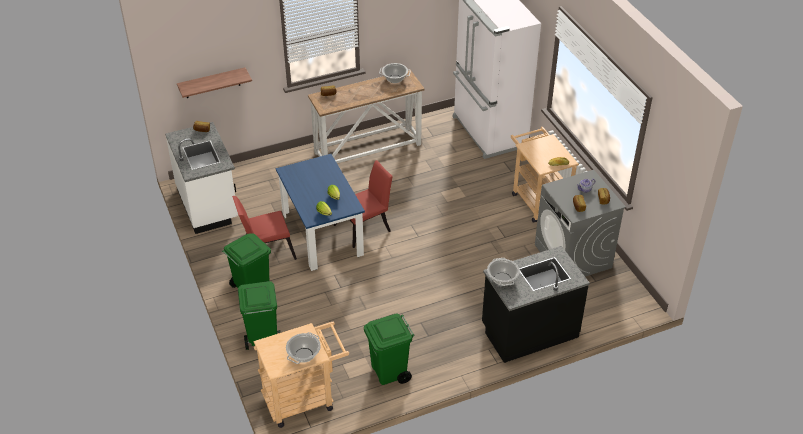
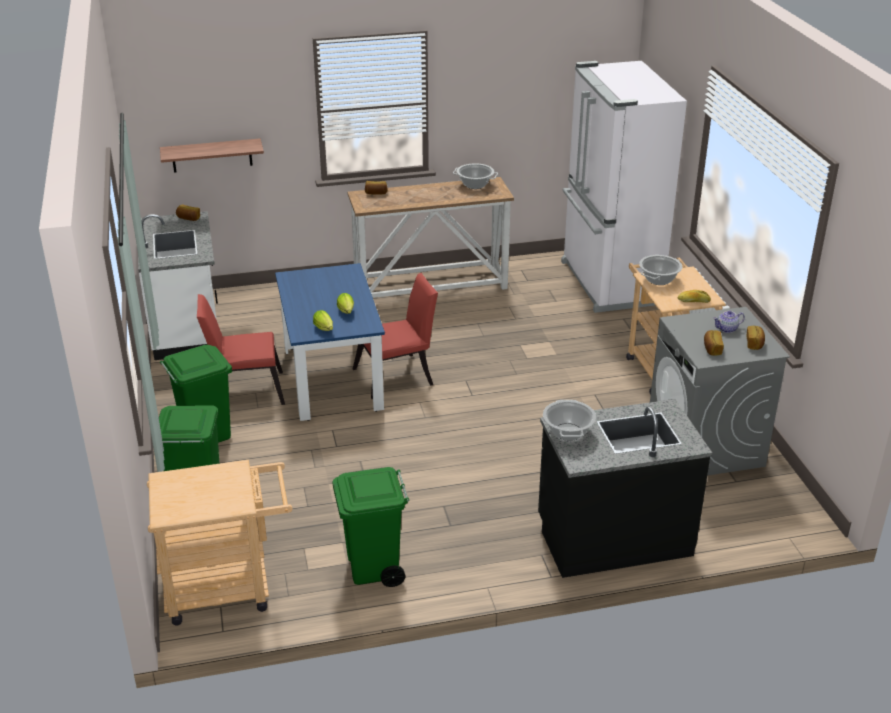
camera: 10 degrees right, 10 degrees down
(304, 355) = (217, 501): cooking pot -> cooking pot (658, 279)

